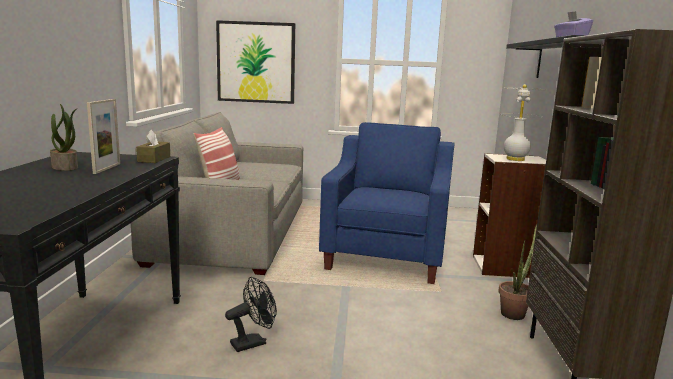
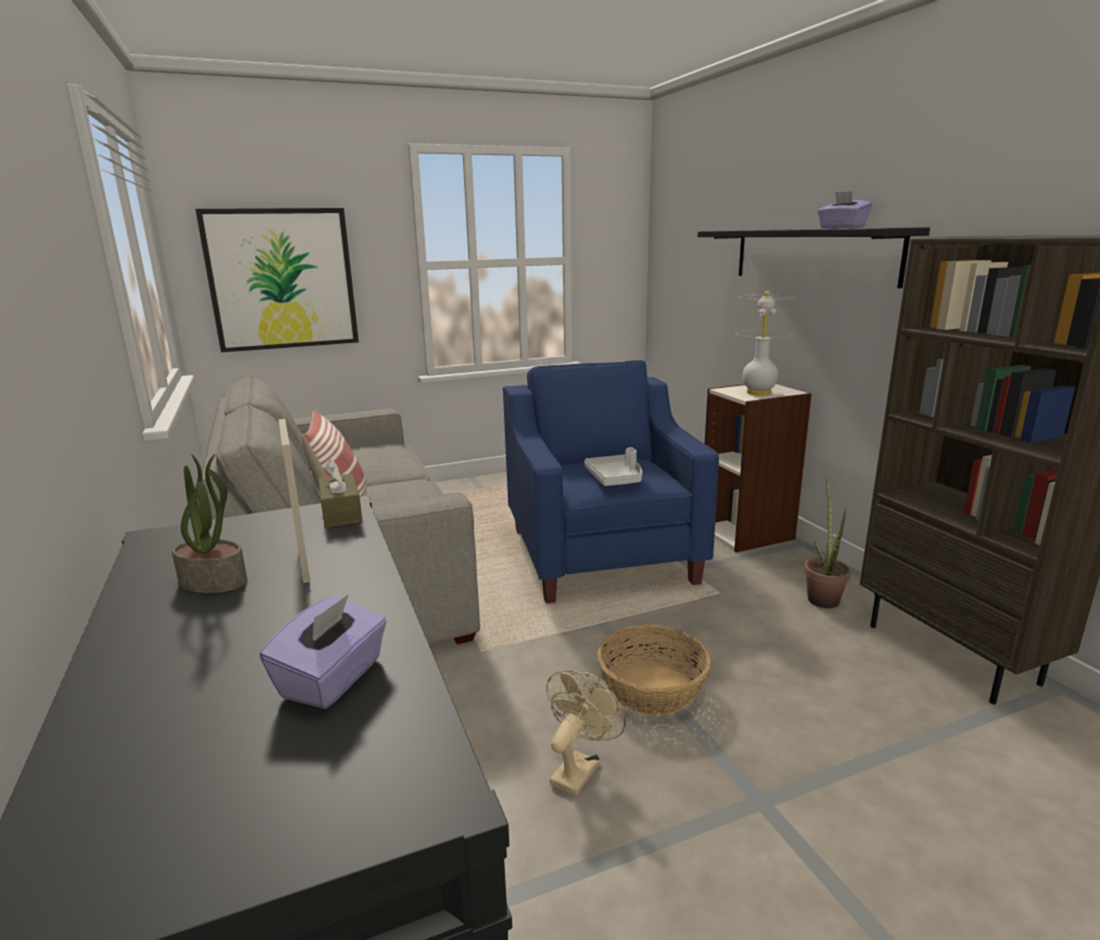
camera: 25 degrees left, 5 degrees up
(45, 195) = (333, 678): none -> purple tissue box
(253, 342) = (579, 768): black fan -> beige fan
(337, 323) = (652, 688): none -> basket
(382, 197) = (615, 479): none -> grey tray

